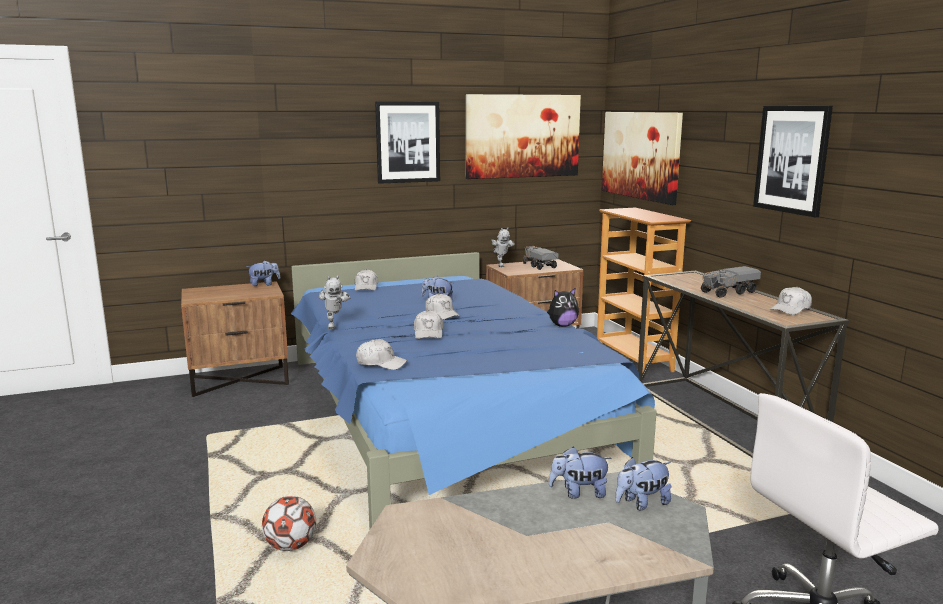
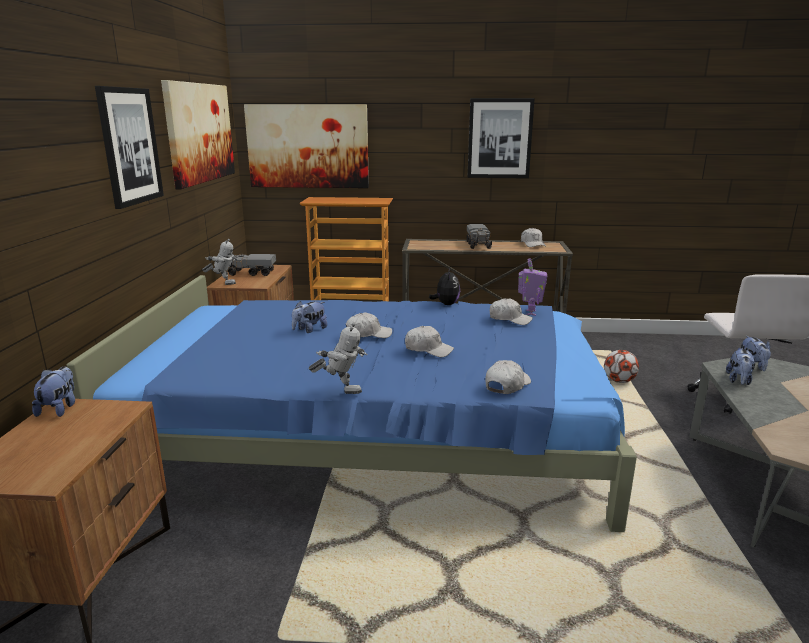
camera: 65 degrees left, 5 degrees up
(290, 546) = (624, 592): football -> football (619, 381)
(366, 287) = (185, 351): white cap -> white cap (509, 319)
(586, 355) = (529, 313): none -> toy robot

